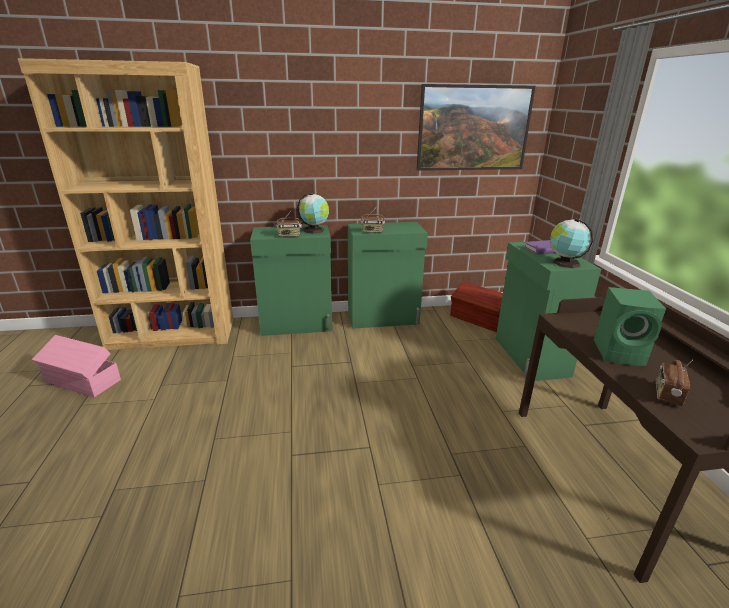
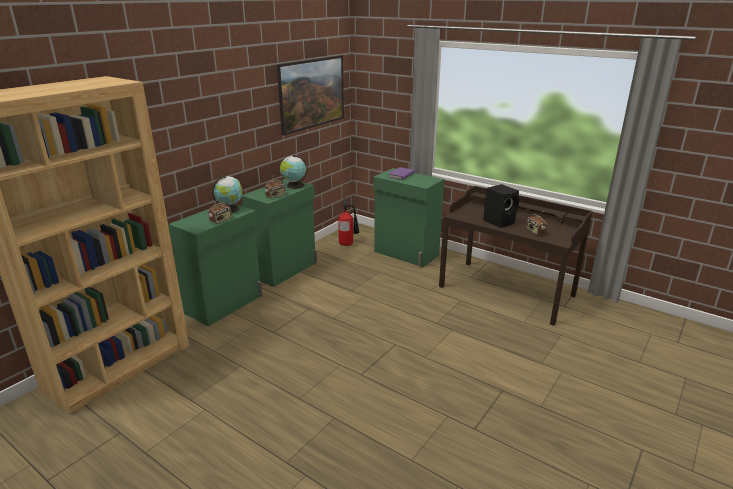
camera: 45 degrees left, 0 degrees up
(82, 382) = (106, 442): pink storage box -> none
(478, 320) = (348, 244): brown storage box -> fire extinguisher
(564, 263) = (423, 181): globe -> globe (294, 186)
(620, 353) = (500, 221): green speaker -> black speaker

